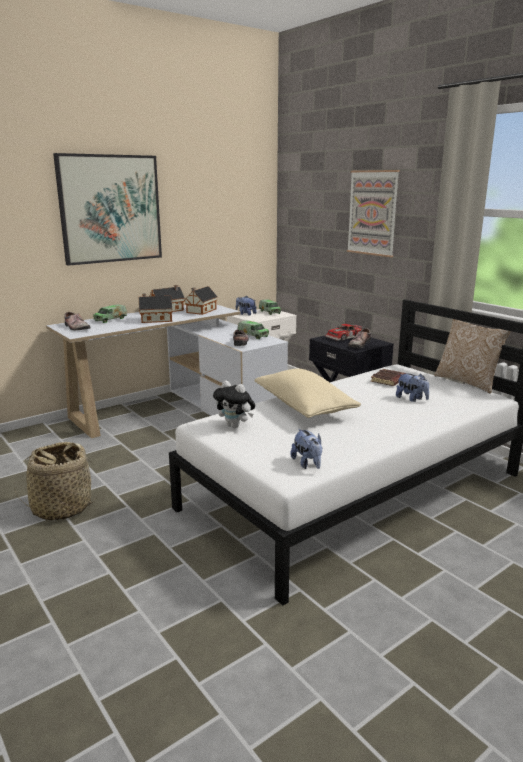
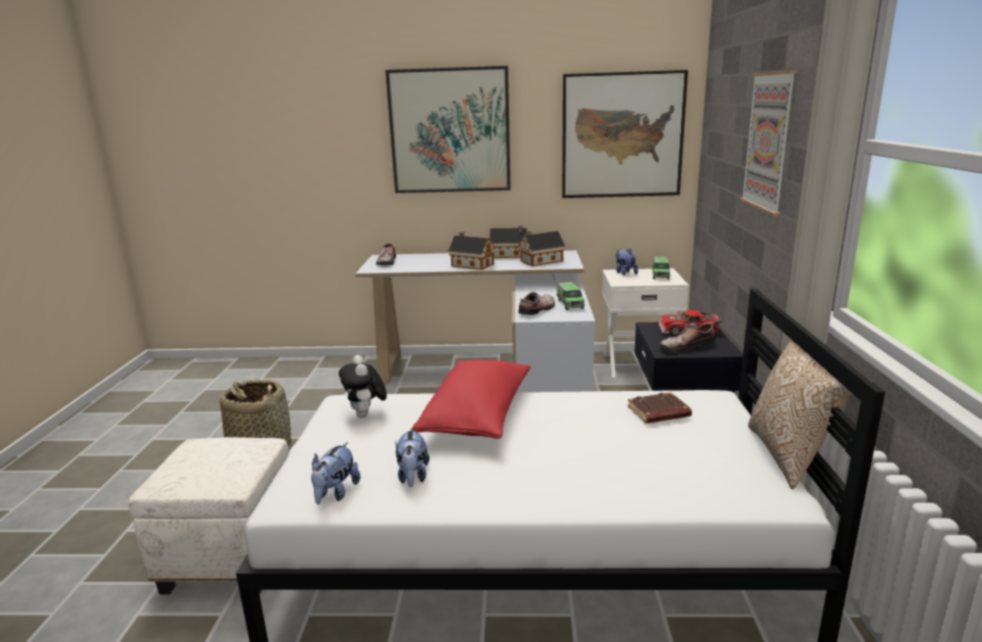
camera: 40 degrees right, 0 degrees up
(110, 319) = (434, 257): toy truck -> none
(171, 573) = (232, 558): none -> white ottoman
(232, 212) = (622, 135): none -> picture
(304, 407) = (477, 416): beige pillow -> red pillow
(411, 399) = (635, 453): plush toy -> plush toy (413, 476)

